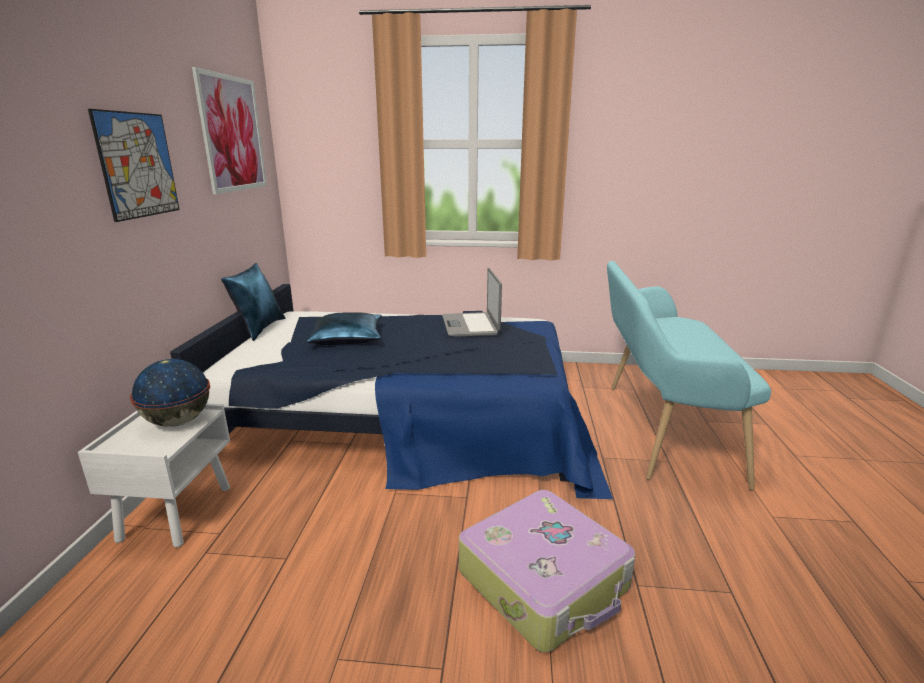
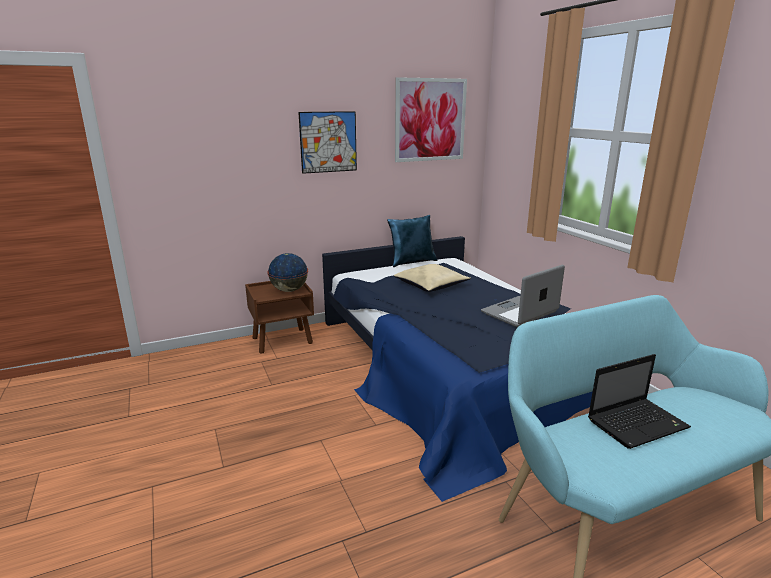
camera: 60 degrees right, 0 degrees up
(177, 512) = (283, 340): white nightstand -> brown nightstand
(347, 338) = (431, 285): blue pillow -> beige pillow
(545, 580) = (316, 487): suitcase -> none
(682, 347) = (638, 423): none -> laptop

